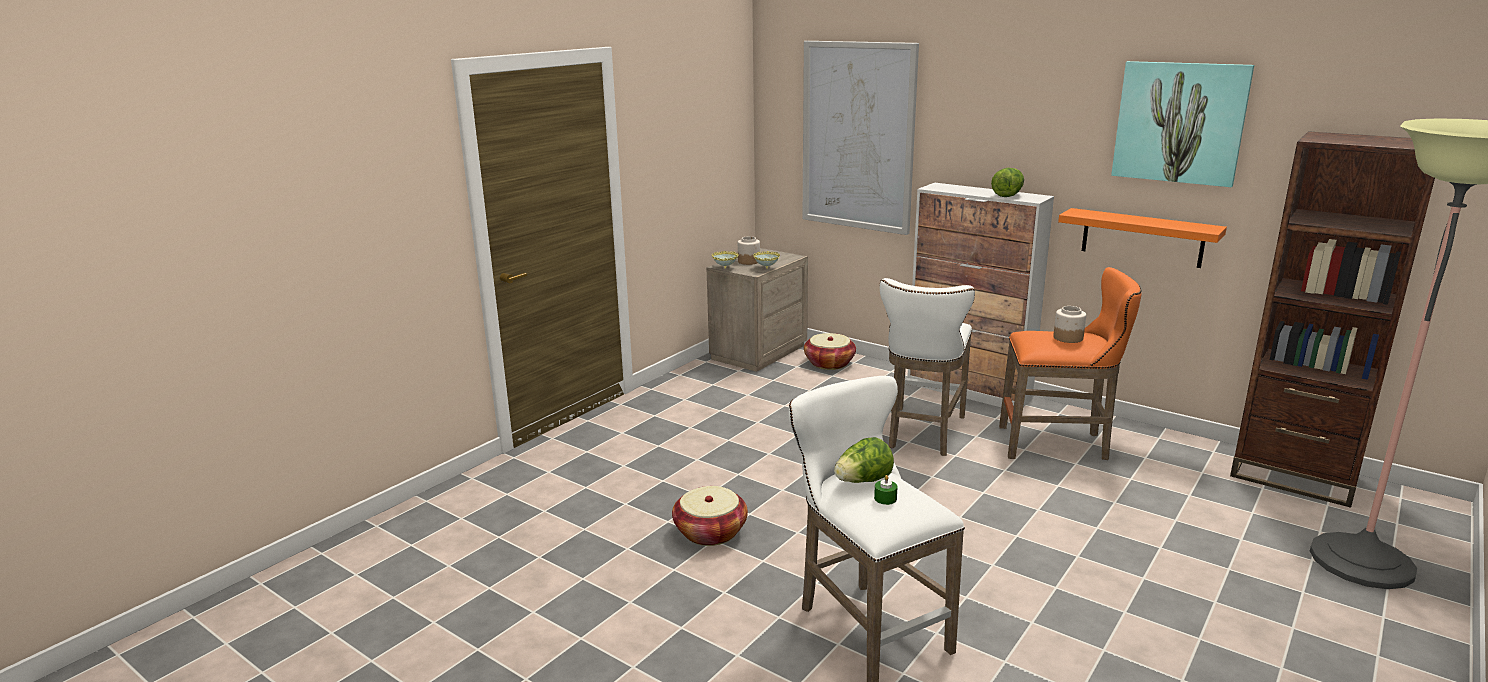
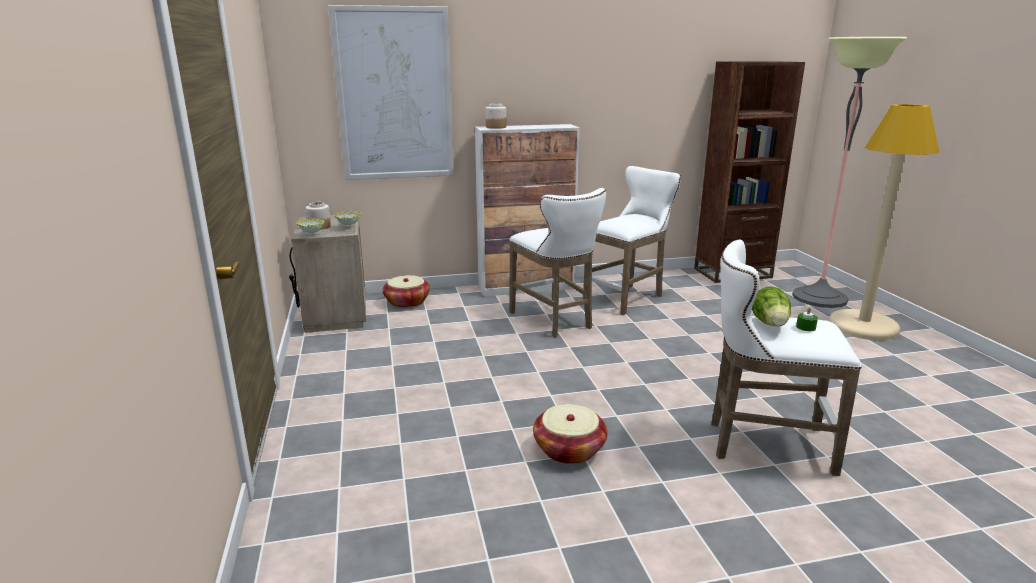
camera: 50 degrees left, 0 degrees up
(1008, 195) = (546, 126): lettuce -> none
(1059, 445) = (628, 298): orange stool -> white stool
(1067, 338) = (632, 218): jar -> jar (495, 127)
(1142, 238) = (627, 145): orange shelf -> none
(1179, 122) = (645, 62): picture -> none
(1331, 621) = (863, 326): none -> beige floor lamp

